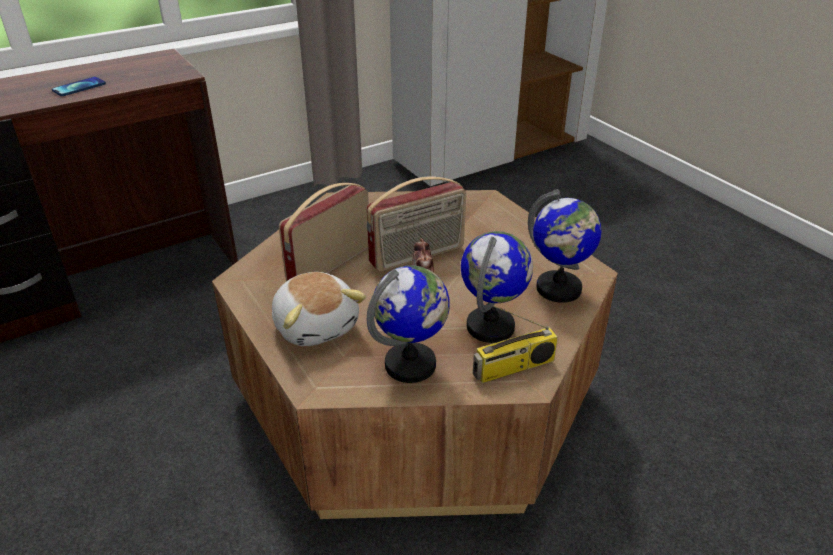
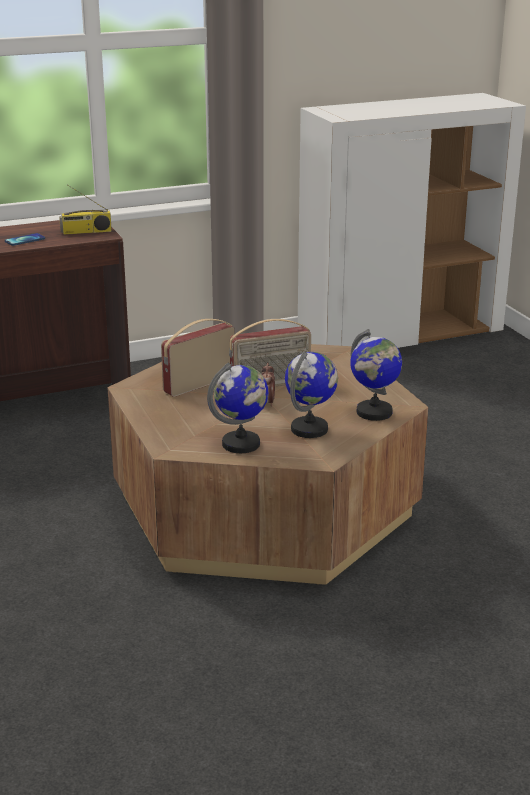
camera: 10 degrees right, 10 degrees down
(316, 325) = (179, 418): plush toy -> none
(513, 368) = (316, 452): radio -> radio (86, 232)

